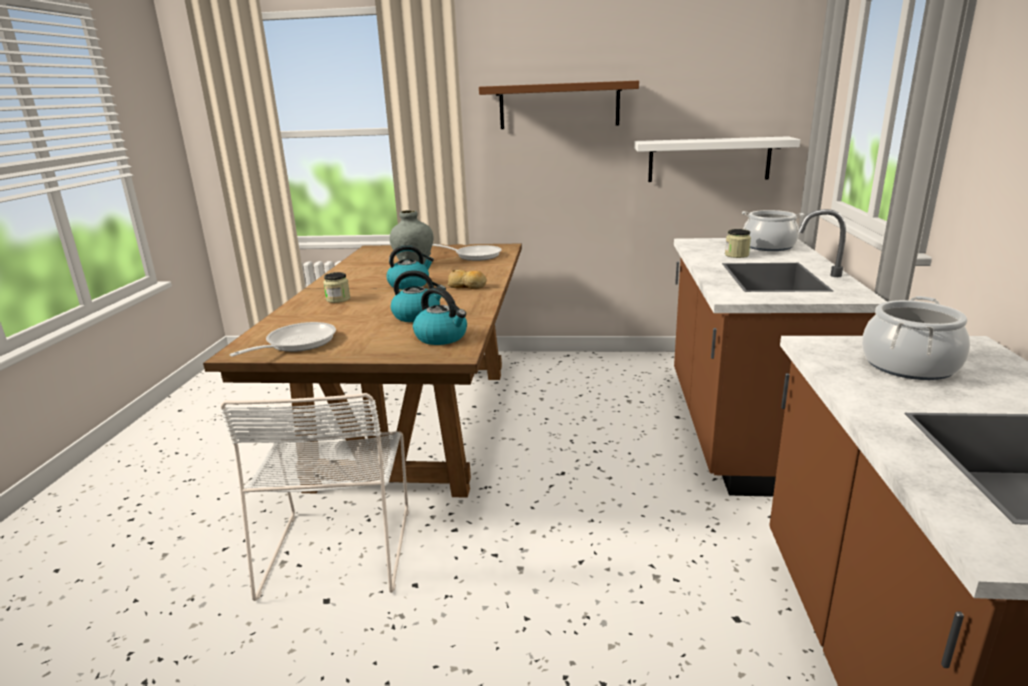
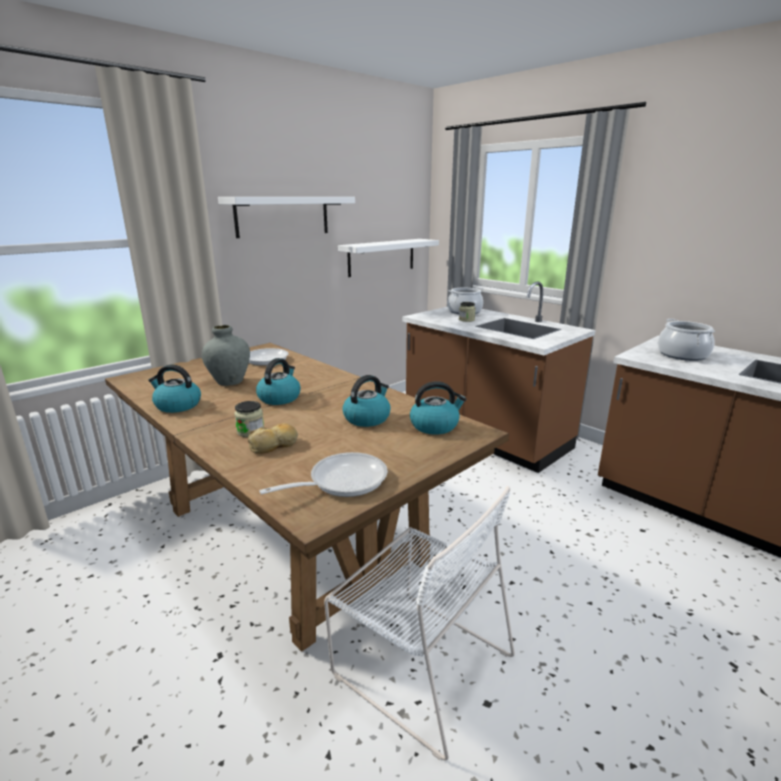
camera: 50 degrees left, 0 degrees up
(296, 343) = (341, 481): frying pan -> frying pan turned 75 degrees clockwise
(349, 272) = (177, 405): none -> kettle
(467, 286) = (333, 384): bread -> bread (274, 445)
(559, 105) = (283, 216): brown shelf -> white shelf

